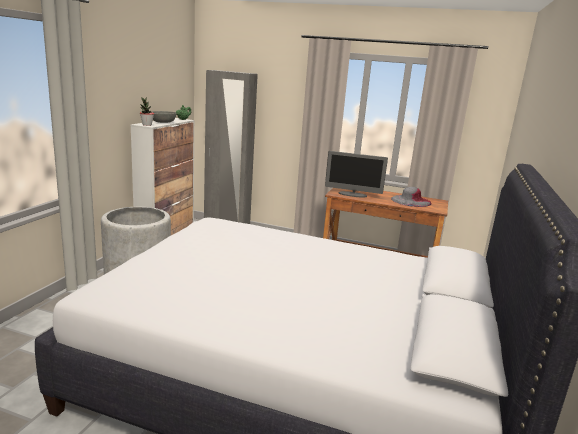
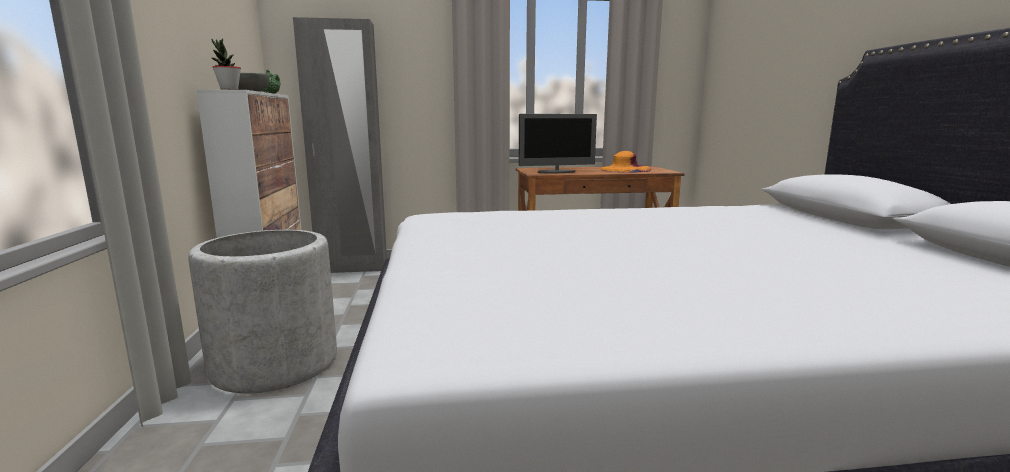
camera: 25 degrees left, 5 degrees down
(411, 201) = (625, 169): grey hat -> orange hat

